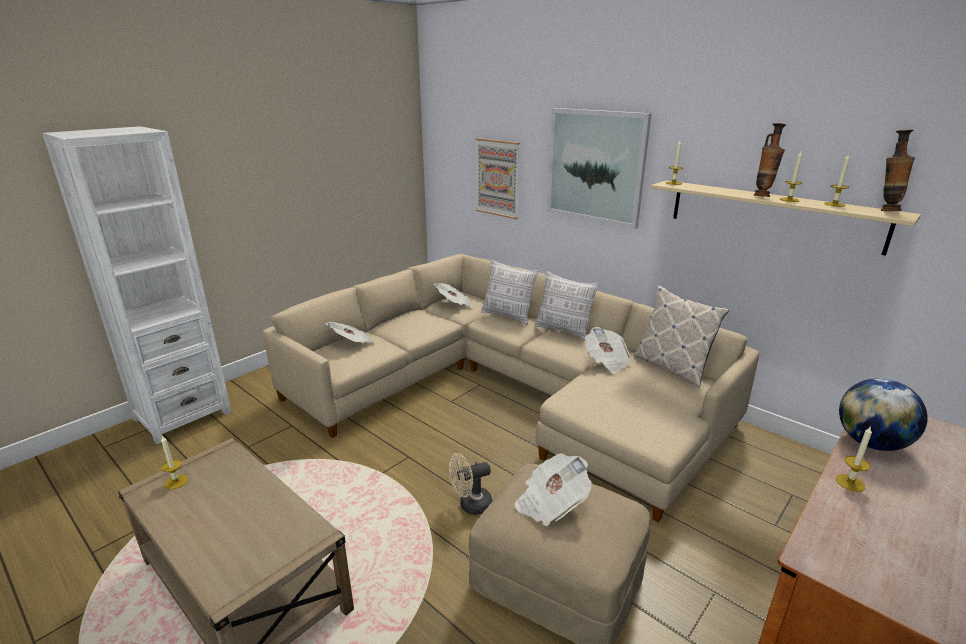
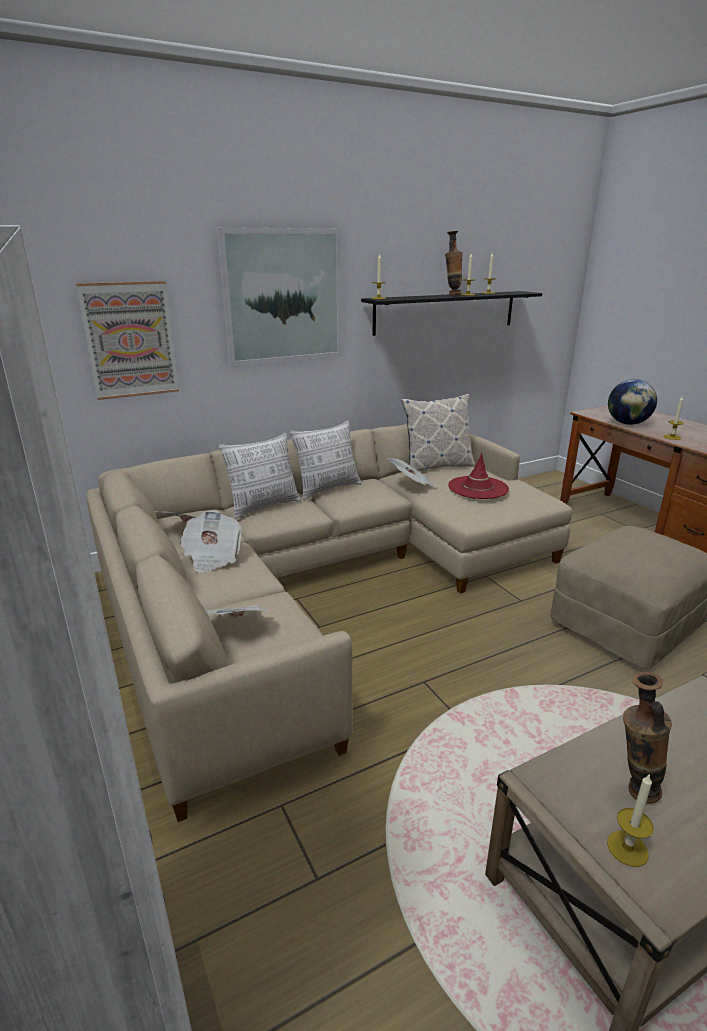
camera: 70 degrees left, 0 degrees up
(470, 505) = (524, 650): beige fan -> none
(551, 503) = (644, 551): newspaper -> newspaper (212, 556)
(633, 394) = (478, 488): none -> red hat
(772, 215) = (446, 312): beige shelf -> black shelf
(886, 210) = (511, 291): vase -> vase (632, 790)

